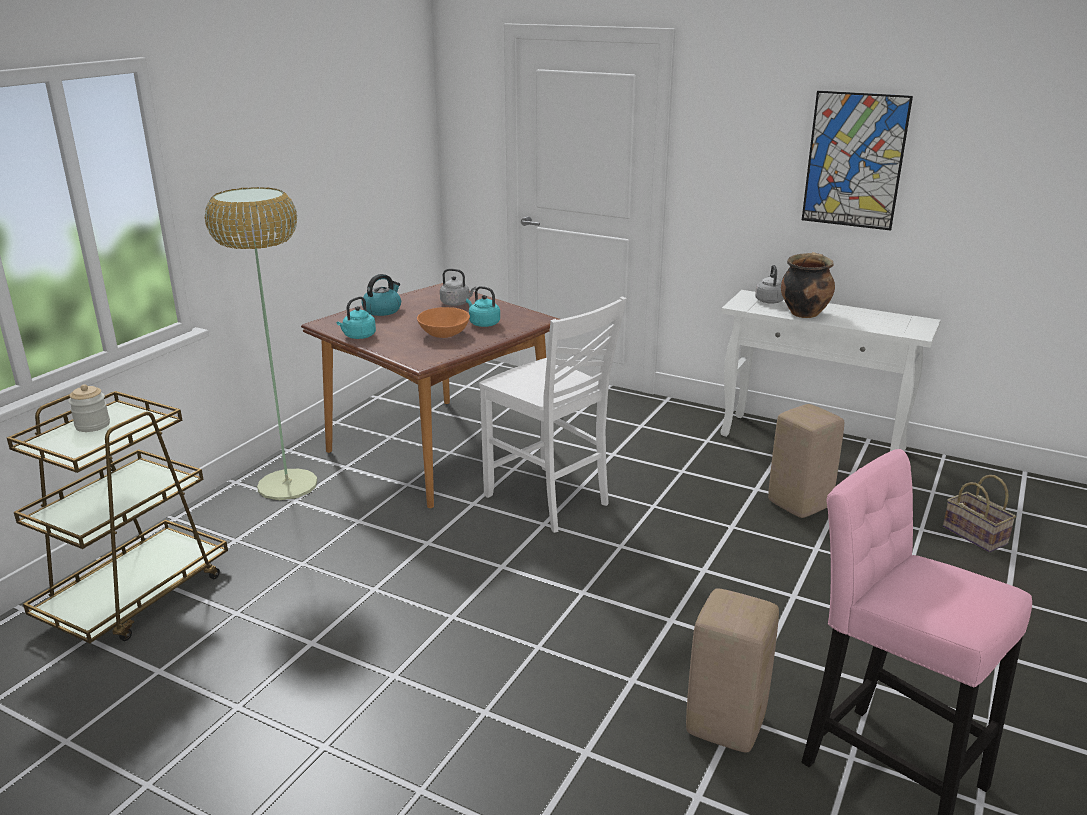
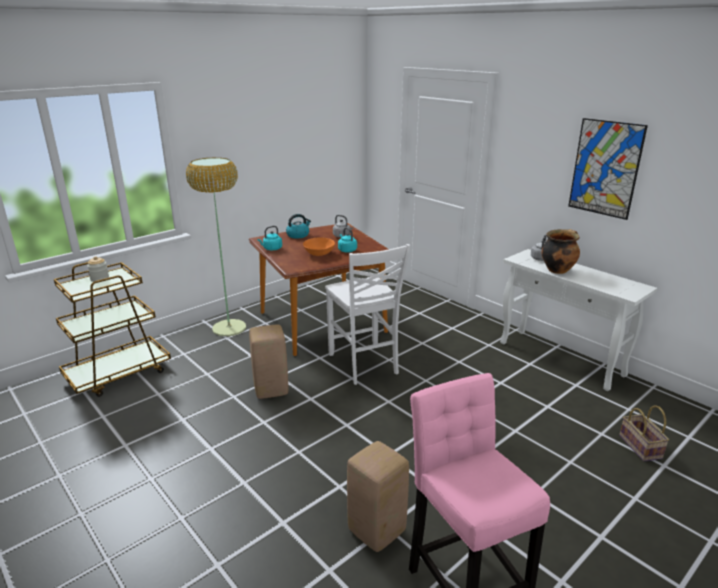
camera: 20 degrees right, 0 degrees up
(800, 504) = (524, 399): beige stool -> beige stool (272, 390)

